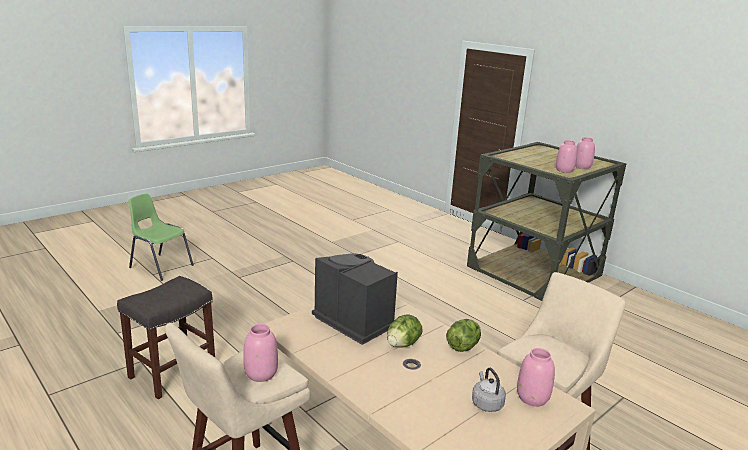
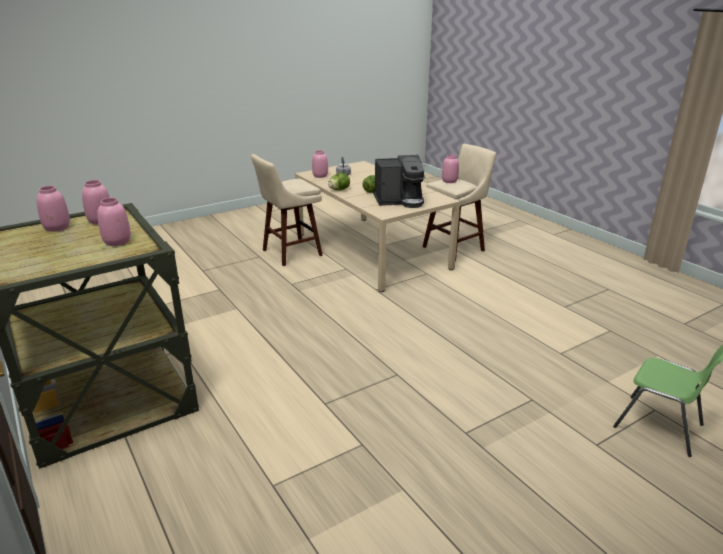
camera: 170 degrees left, 5 degrees up
(172, 373) = (532, 297): grey stool -> none
(354, 321) = (400, 201): coffee machine -> coffee machine turned 60 degrees counterclockwise
(523, 159) = (118, 241): none -> pink vase

